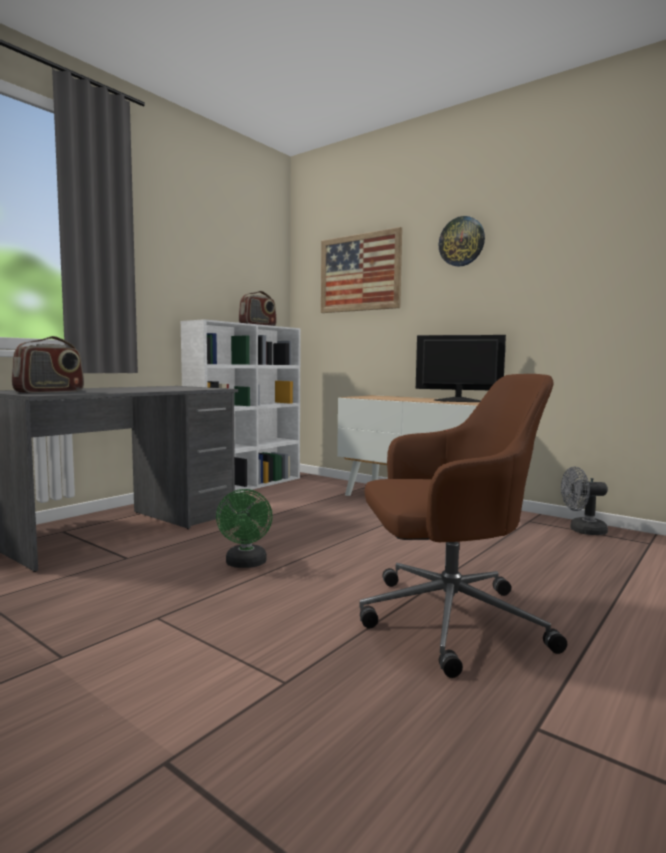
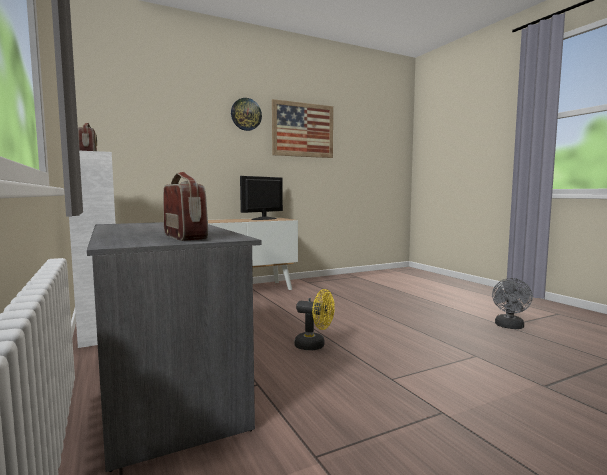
camera: 65 degrees left, 0 degrees up
(246, 564) = (314, 346): green fan -> yellow fan
(360, 273) = (159, 120): picture -> picture (303, 130)
(446, 620) = (420, 319): brown office chair -> none
(582, 531) = (332, 279): grey fan -> grey fan (509, 327)

